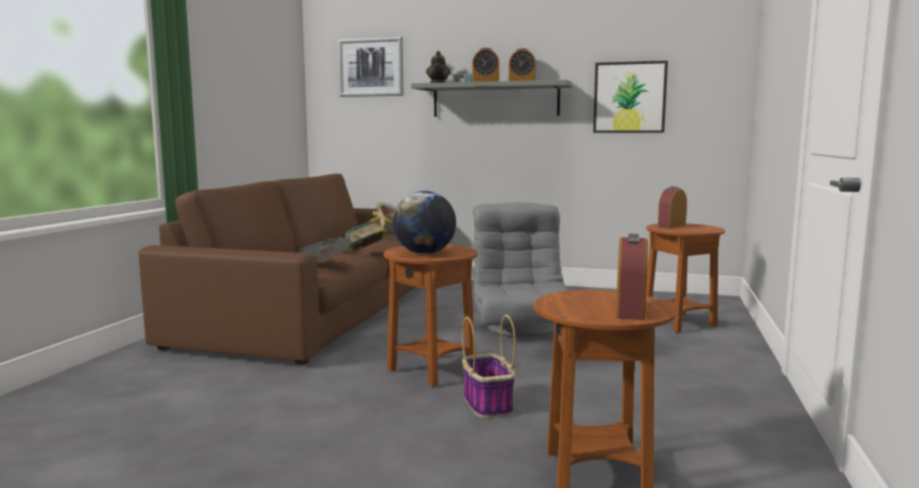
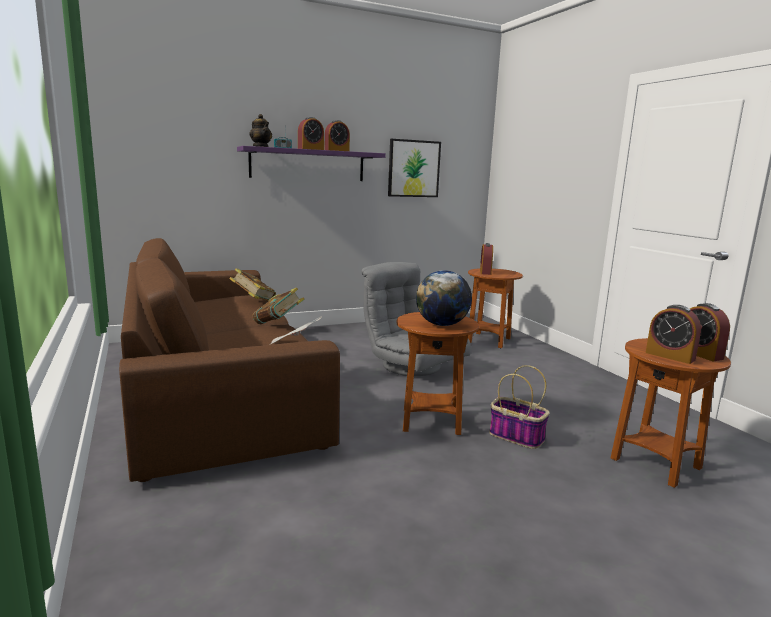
camera: 40 degrees left, 5 degrees up
(371, 67) = (175, 122): picture -> none
(495, 100) = (308, 165): grey shelf -> purple shelf
(575, 305) = (670, 356): none -> alarm clock

